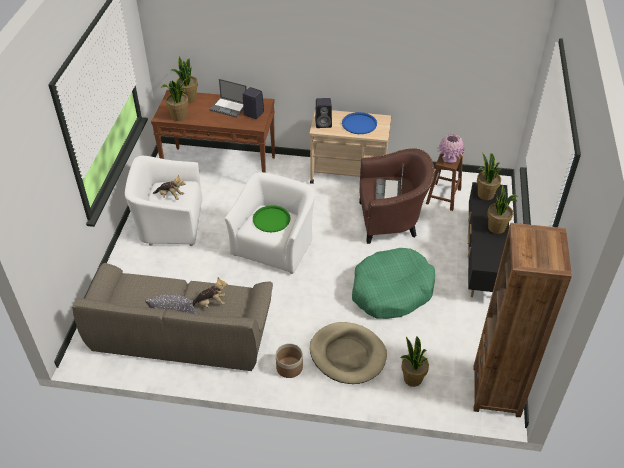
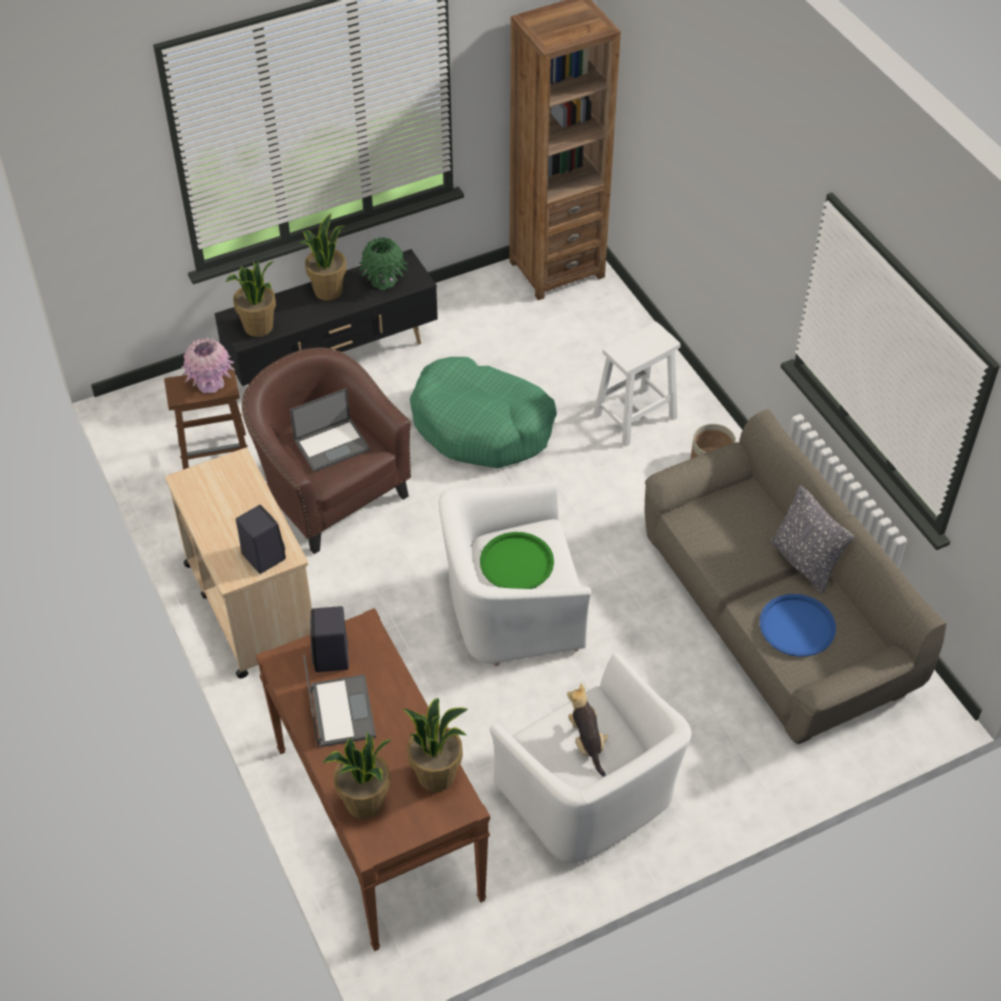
camera: 125 degrees left, 5 degrees up
(210, 303) = (738, 541): plush toy -> none
(347, 355) = (634, 417): beige dog bed -> white stool
(359, 124) = (225, 506): blue tray -> blue tray (797, 626)
(412, 379) = (610, 343): potted plant -> none
(489, 251) = (384, 281): none -> green vase

